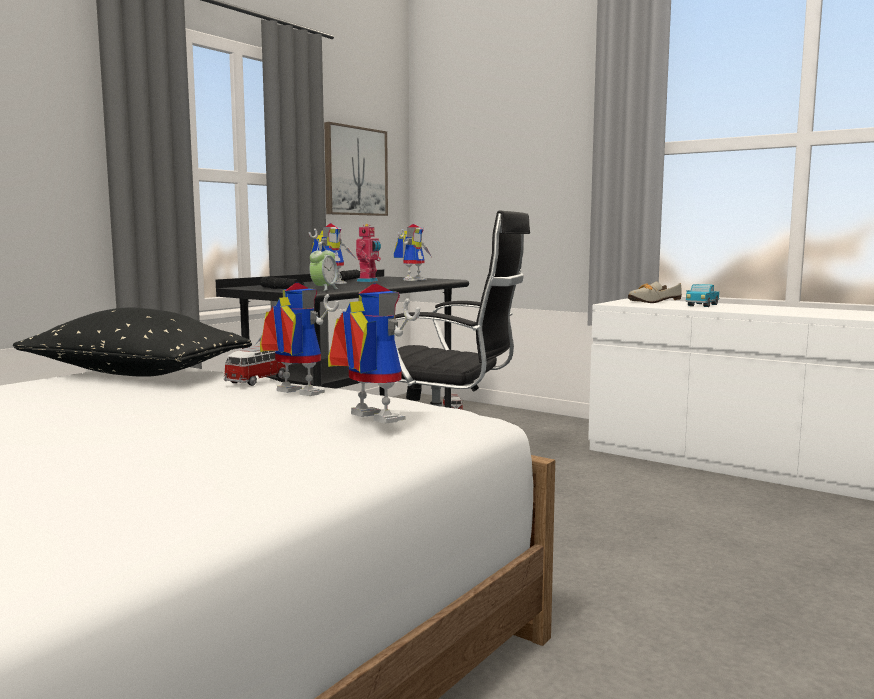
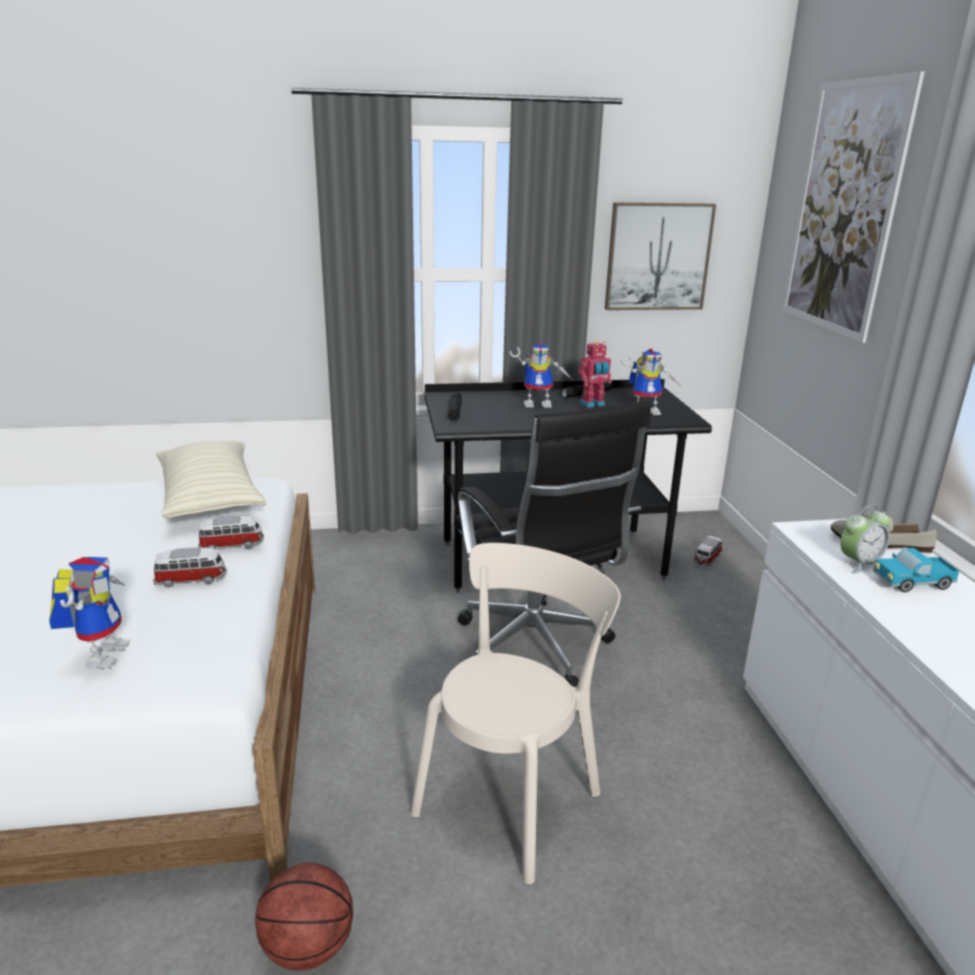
camera: 45 degrees right, 15 degrees up
(136, 374) = (210, 498): black pillow -> beige pillow
(292, 393) = (191, 579): toy robot -> toy car
(324, 289) = (484, 422): alarm clock -> alarm clock (859, 564)
(501, 122) = (844, 208): none -> picture
(582, 534) = (511, 797): none -> beige chair
(634, 652) = (307, 947): none -> basketball

